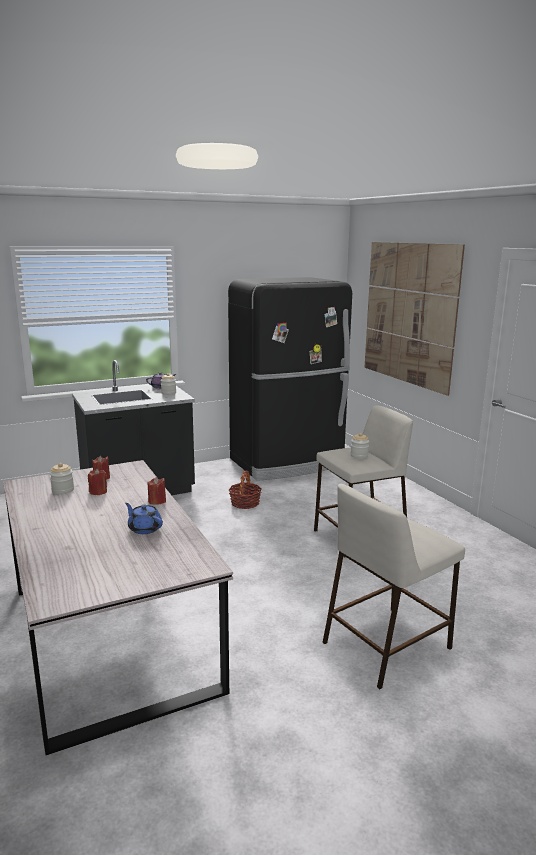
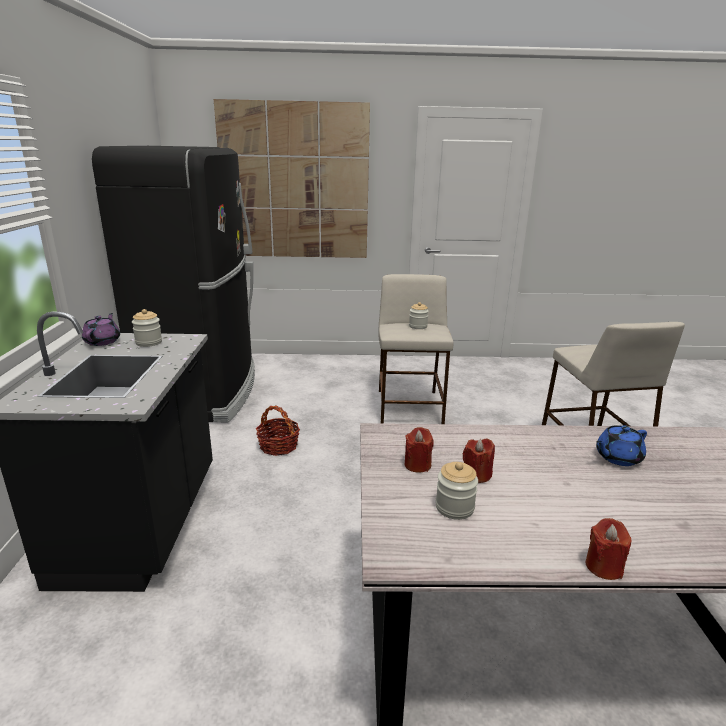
camera: 65 degrees left, 5 degrees up
(157, 501) = (528, 436): red candle -> red candle (603, 567)

